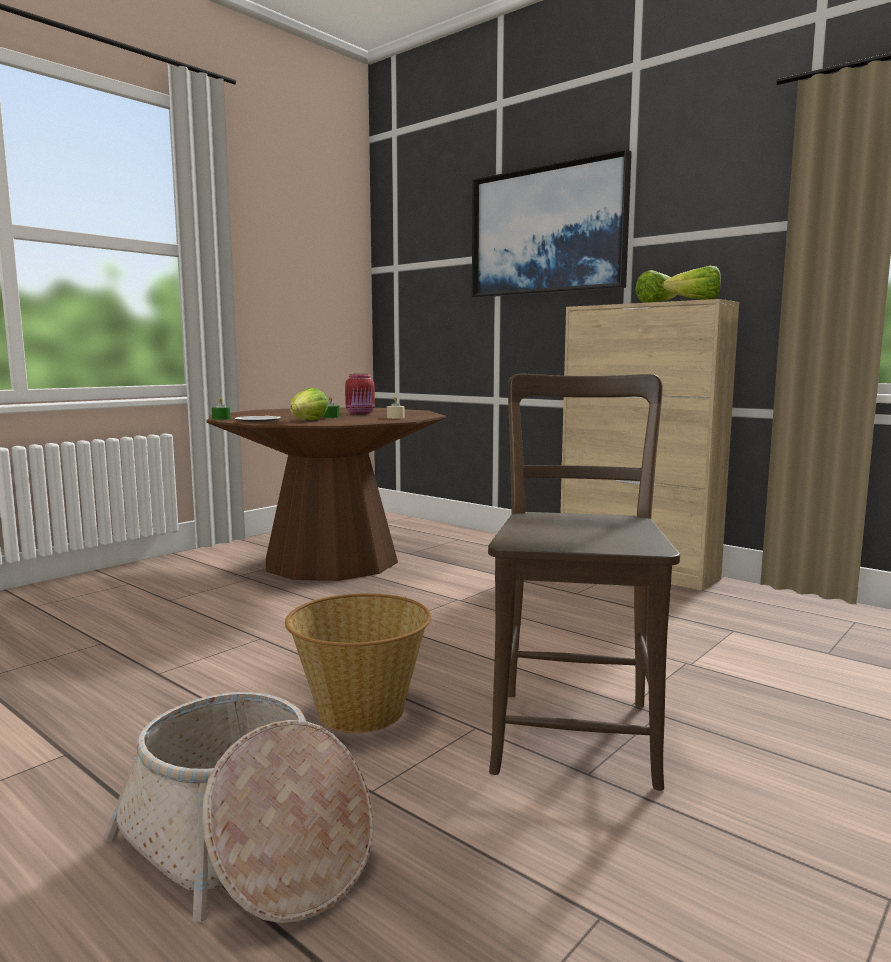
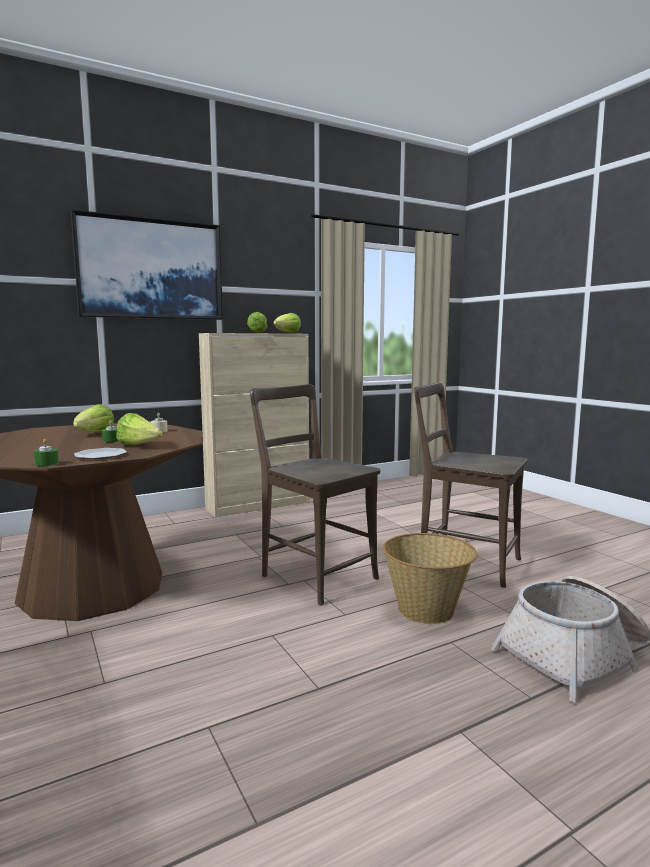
camera: 70 degrees left, 0 degrees up
(361, 413) = (94, 434): red jar -> lettuce
(426, 633) = (315, 575): none -> brown chair

